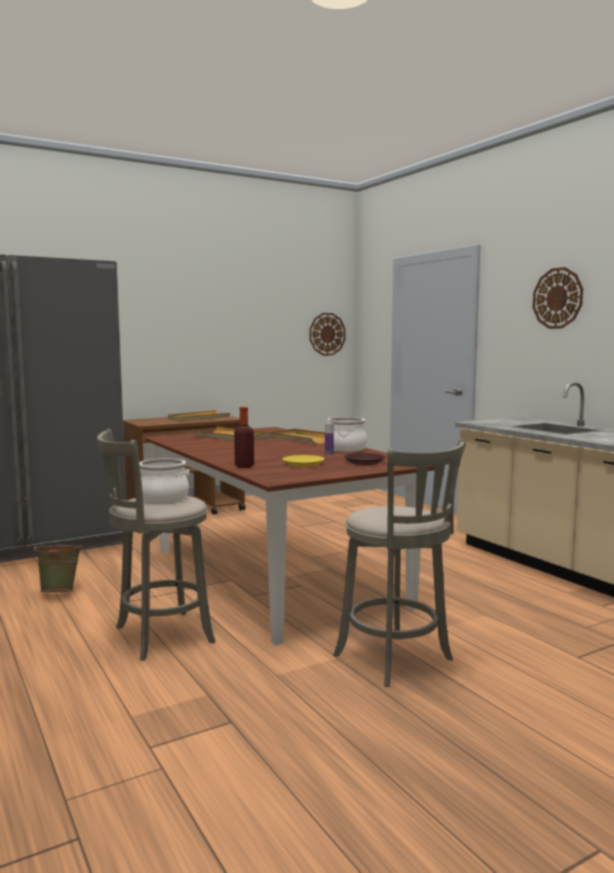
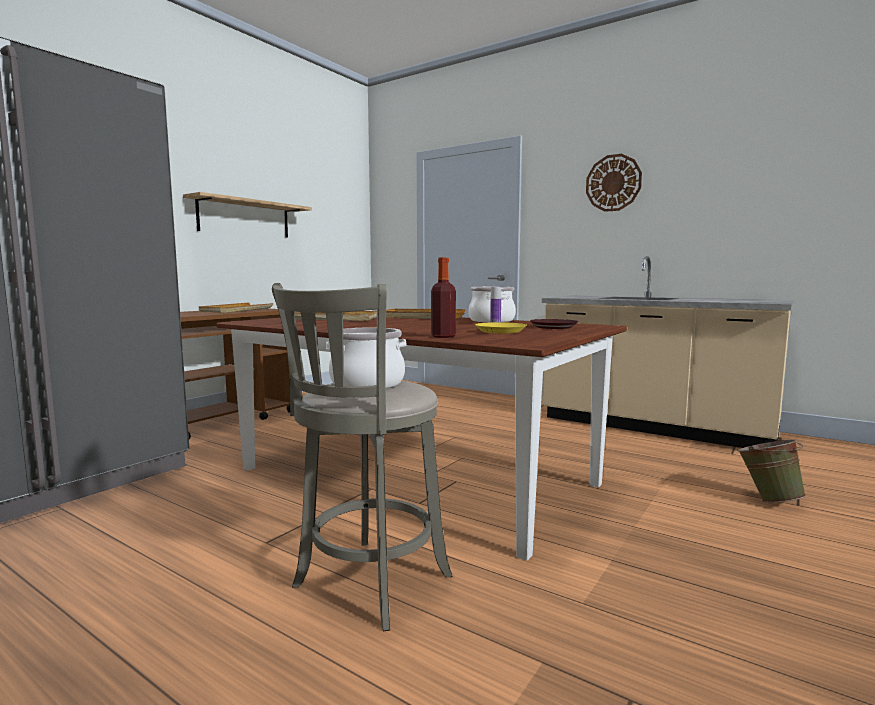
camera: 25 degrees left, 0 degrees up
(60, 592) = (146, 549): green bucket -> green bucket (767, 499)
(218, 335) = (245, 218): none -> shelf
(327, 334) = (346, 227): wall clock -> none
(397, 660) = (670, 546): grey stool -> none

